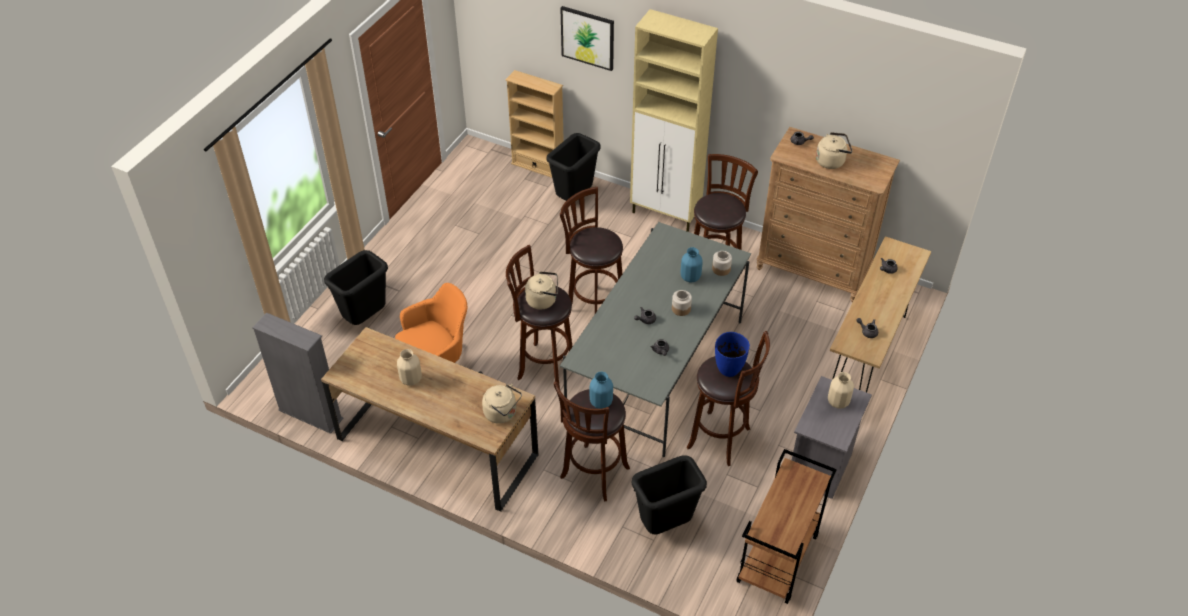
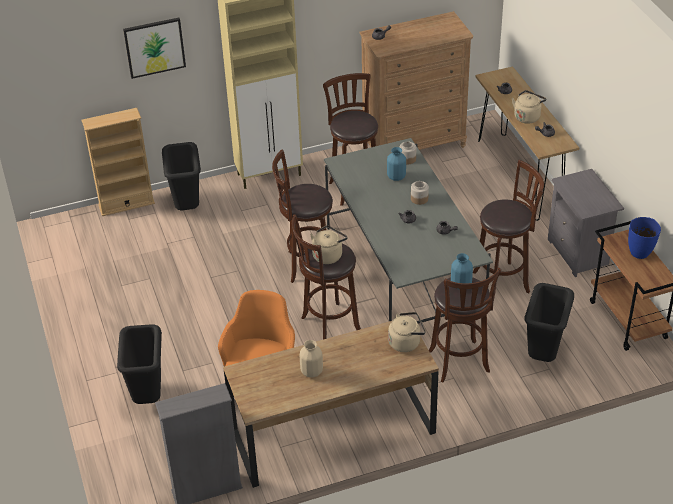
camera: 45 degrees left, 5 degrees down
(729, 370) = (505, 209): blue vase -> blue vase (640, 253)
(832, 161) = (417, 36): beige kettle -> beige kettle (527, 116)
(837, 402) = (581, 185): beige vase -> none

